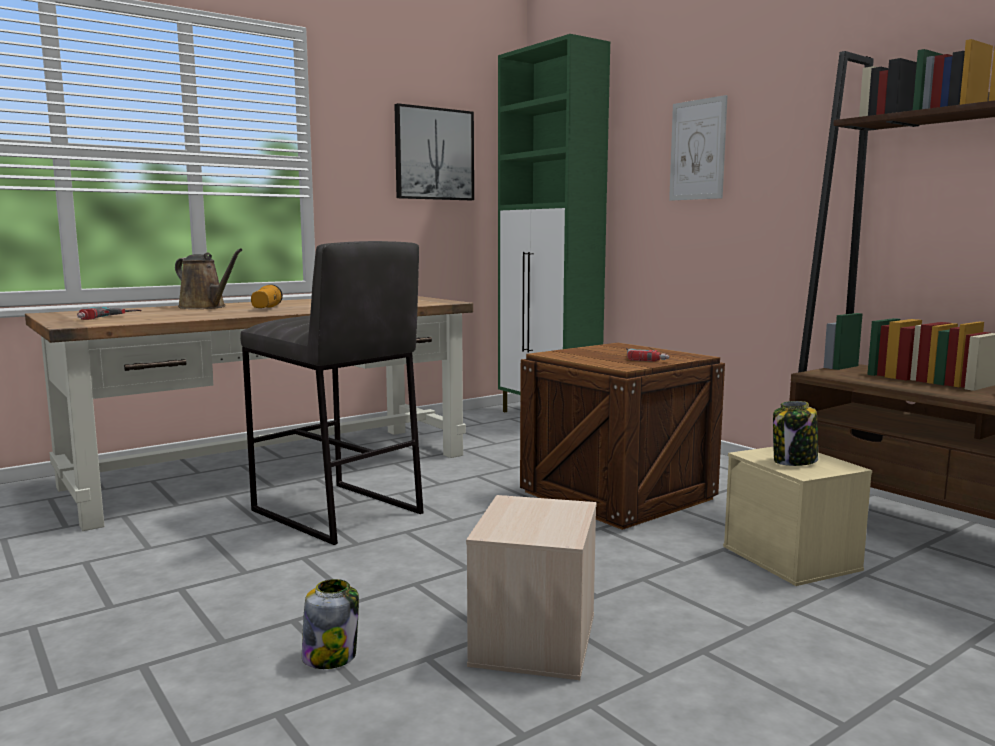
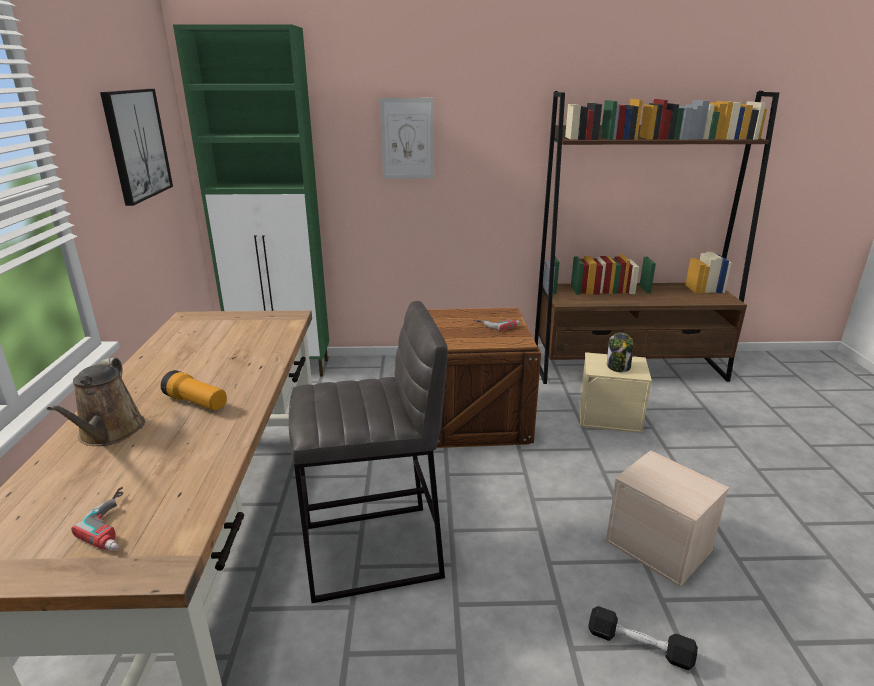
camera: 55 degrees left, 15 degrees up
(205, 307) = (109, 433): brown watering can -> brown watering can turned 105 degrees clockwise
(330, 656) = (639, 646): jar -> black dumbbell

